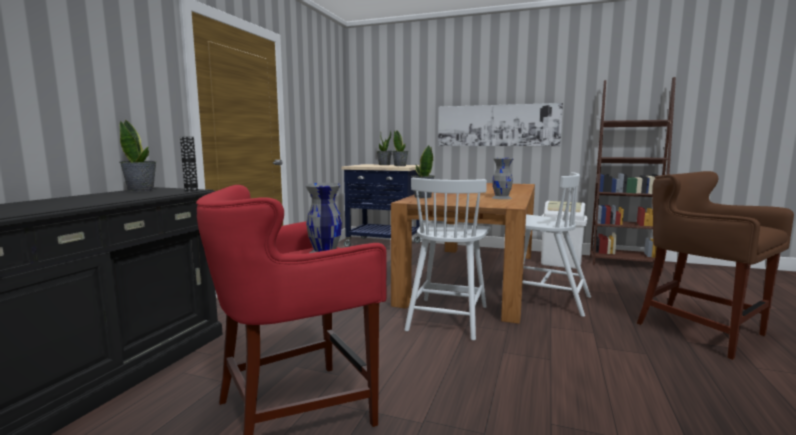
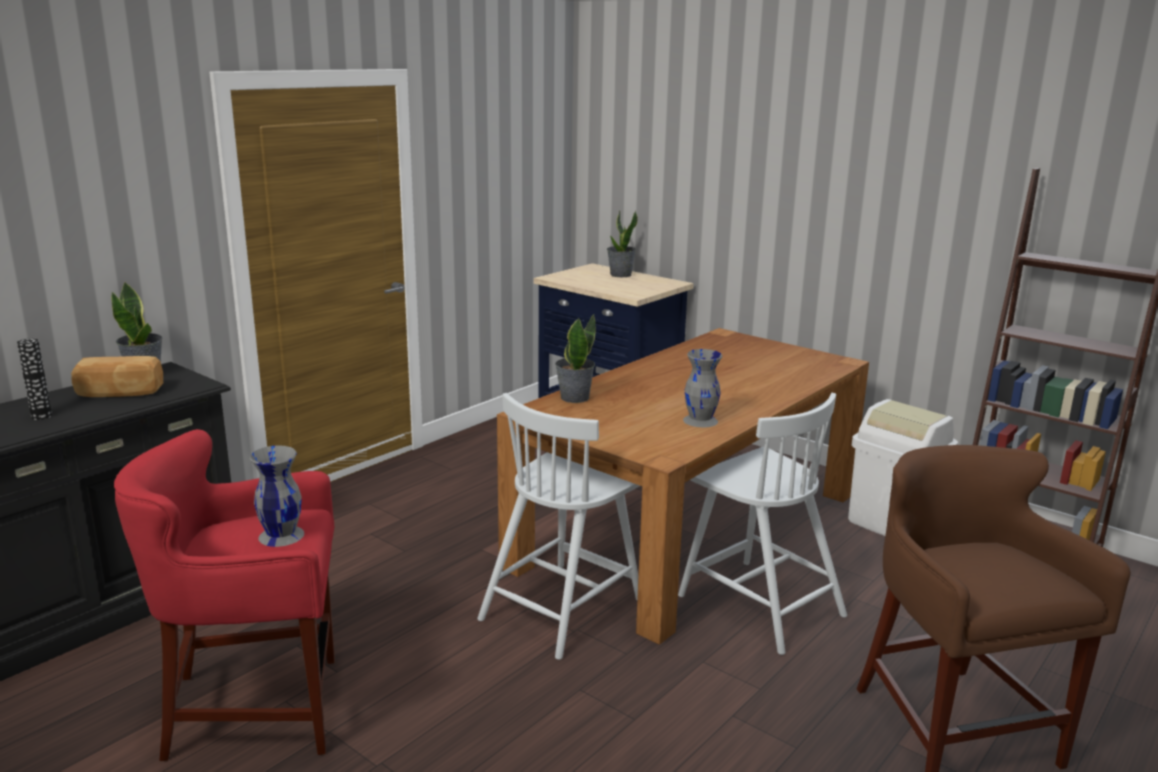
camera: 20 degrees right, 10 degrees up
(131, 194) = (120, 393): none -> bread
(191, 190) = (196, 387): vase -> vase (41, 416)
(400, 165) = (638, 286): potted plant -> none
(497, 125) = (826, 228): picture -> none

